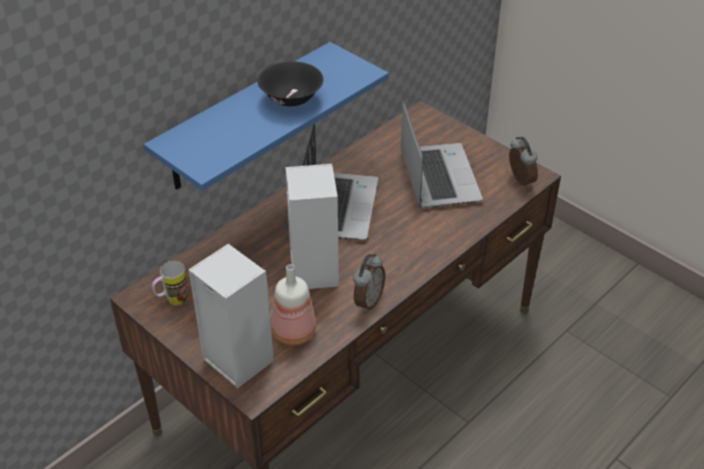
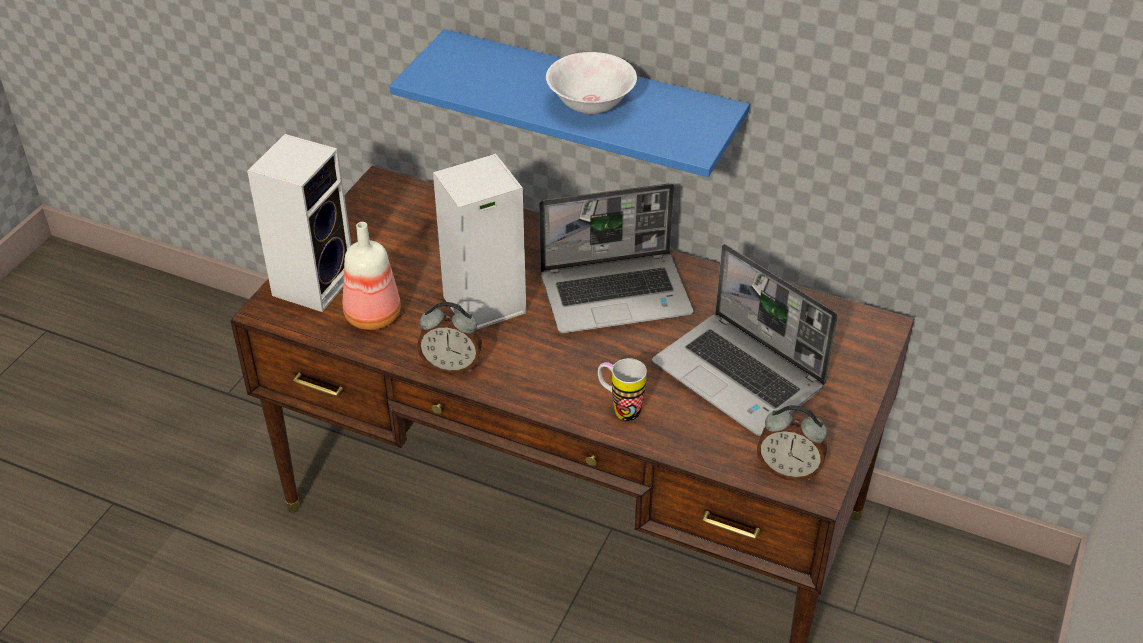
camera: 70 degrees right, 0 degrees up
(172, 302) = (384, 209): mug -> mug (620, 409)
(292, 99) = (591, 105): black bowl -> white bowl
(437, 176) = (740, 376): laptop -> laptop turned 75 degrees clockwise
(519, 181) = (788, 470): alarm clock -> alarm clock turned 60 degrees clockwise

